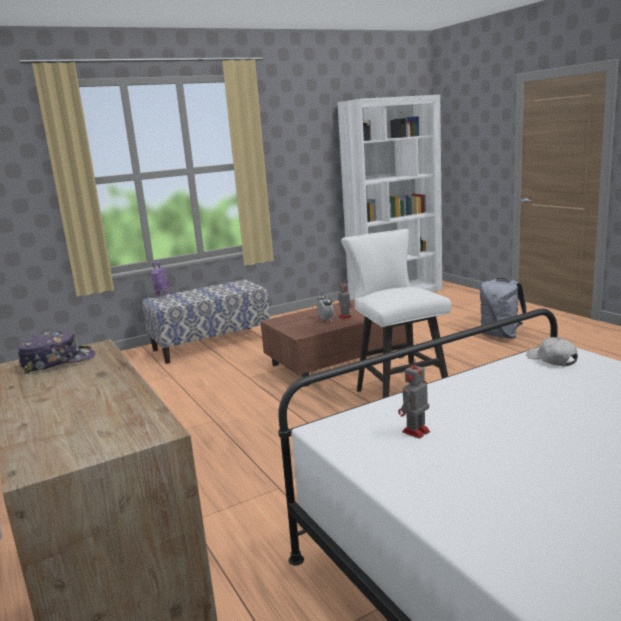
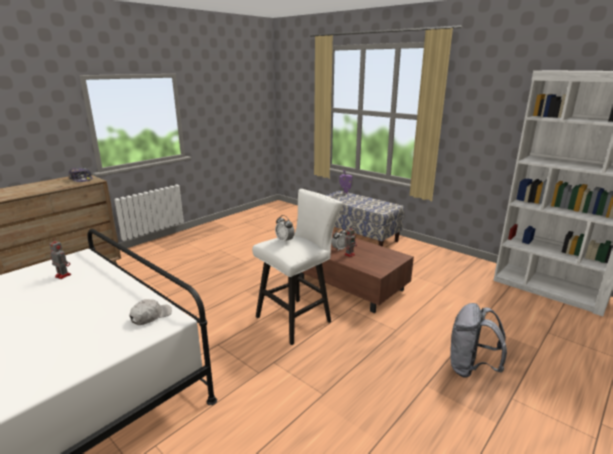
camera: 70 degrees right, 5 degrees up
(394, 292) = (285, 241): none -> alarm clock

